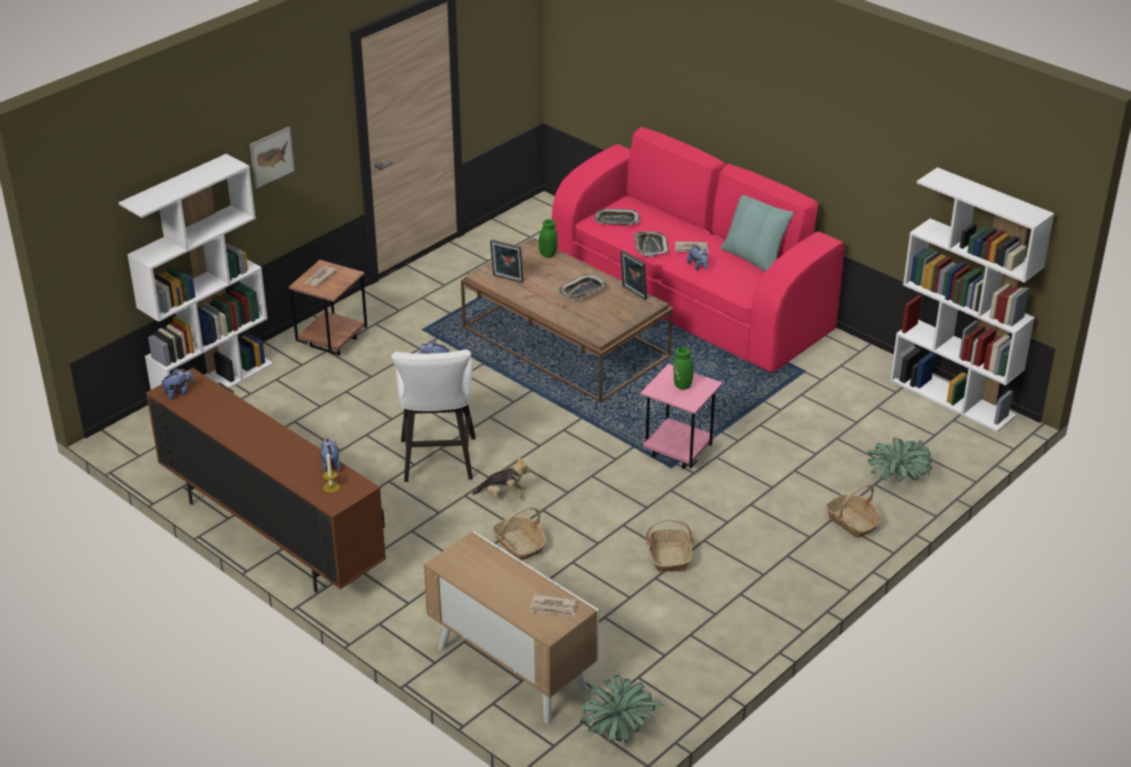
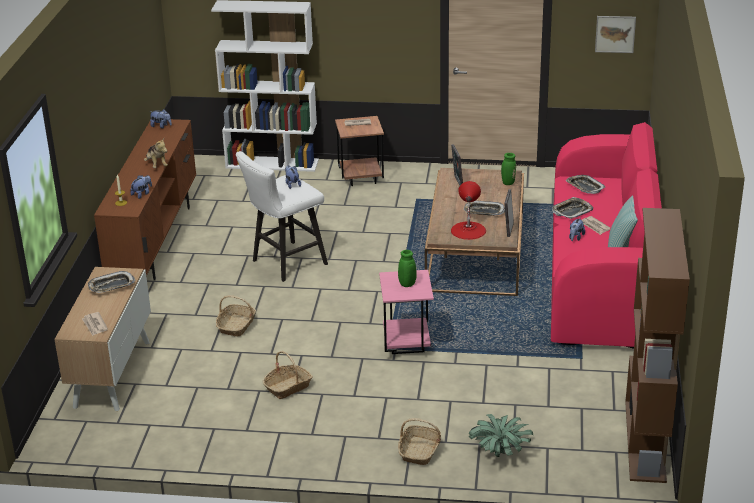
camera: 55 degrees right, 5 degrees down
(271, 157) = (353, 22): picture -> picture (615, 34)
(482, 566) = (111, 286): none -> tray
(503, 495) = (280, 299): plush toy -> plush toy (156, 165)
(606, 314) = (468, 230): none -> red table lamp
(618, 729) = (91, 437): potted plant -> none
(953, 398) = (646, 441): white bookcase -> brown bookcase

